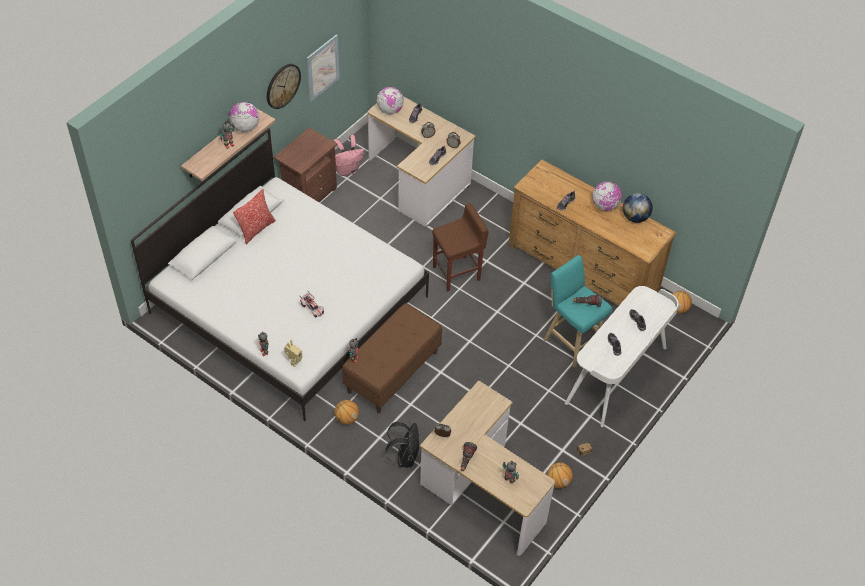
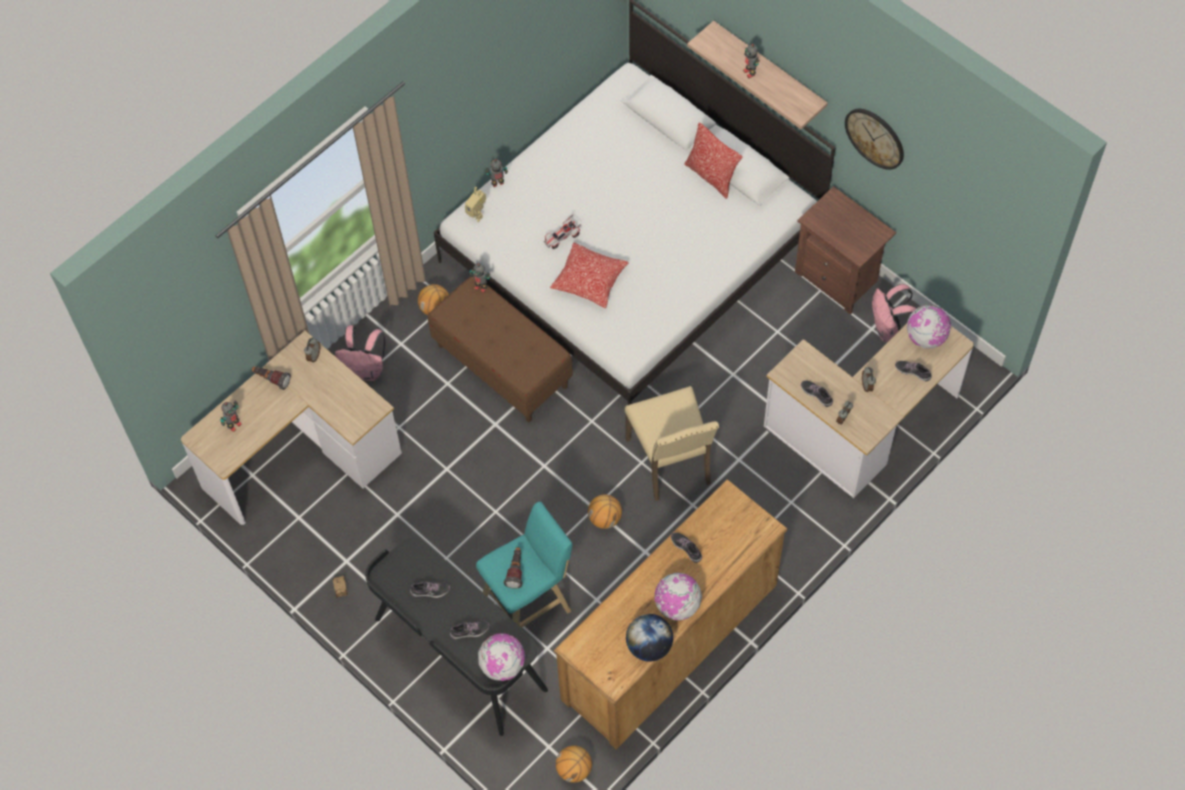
camera: 100 degrees right, 10 degrees up
(245, 128) = (783, 91): globe -> globe (502, 665)
(322, 67) = (942, 204): picture -> none
(348, 291) = (589, 280): none -> pillow
(404, 457) = (366, 370): black backpack -> pink backpack
(457, 273) = (671, 462): brown stool -> beige chair
(558, 481) = (299, 548): basketball -> basketball (605, 518)
(617, 375) = (459, 655): white desk -> black desk

